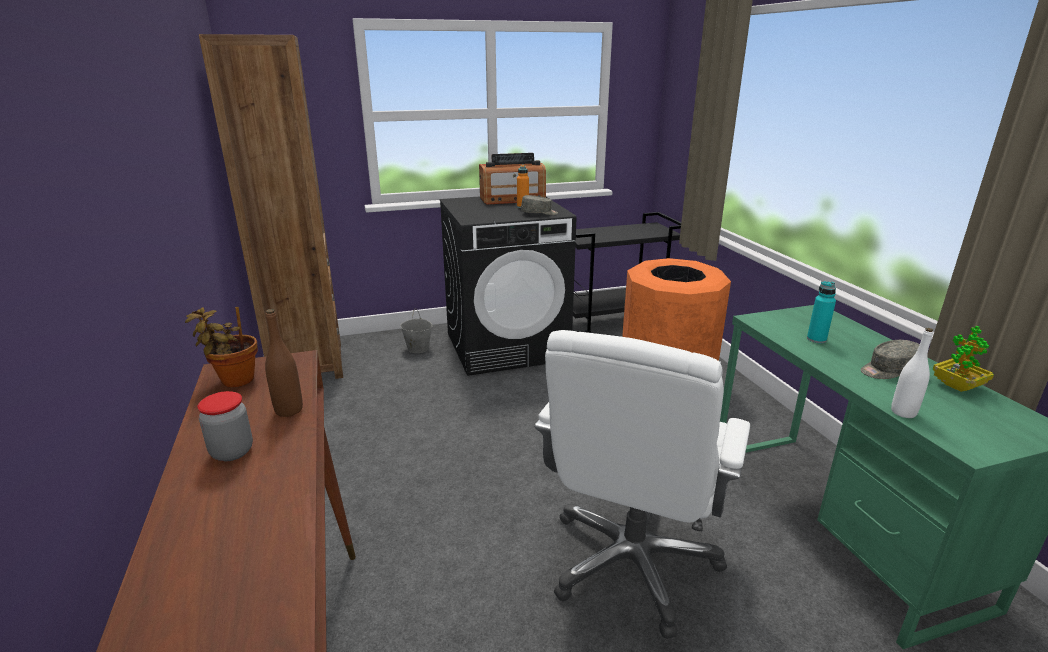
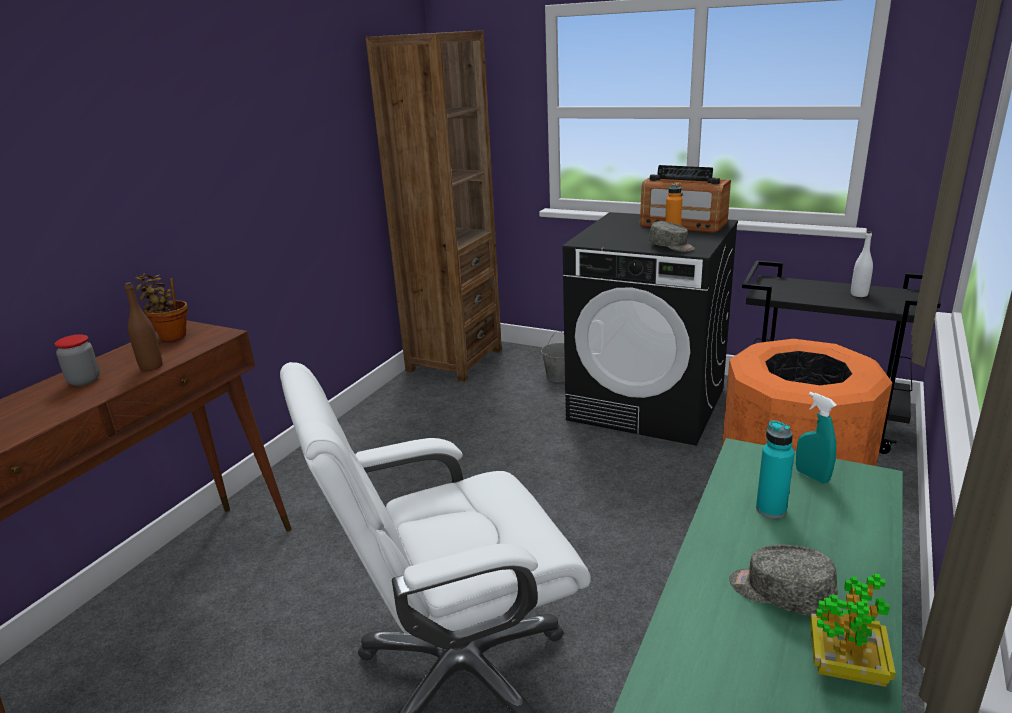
camera: 45 degrees right, 0 degrees up
(799, 319) = (812, 476): none -> turquoise spray bottle
(903, 412) = (668, 642): white bottle -> white bottle (859, 294)

